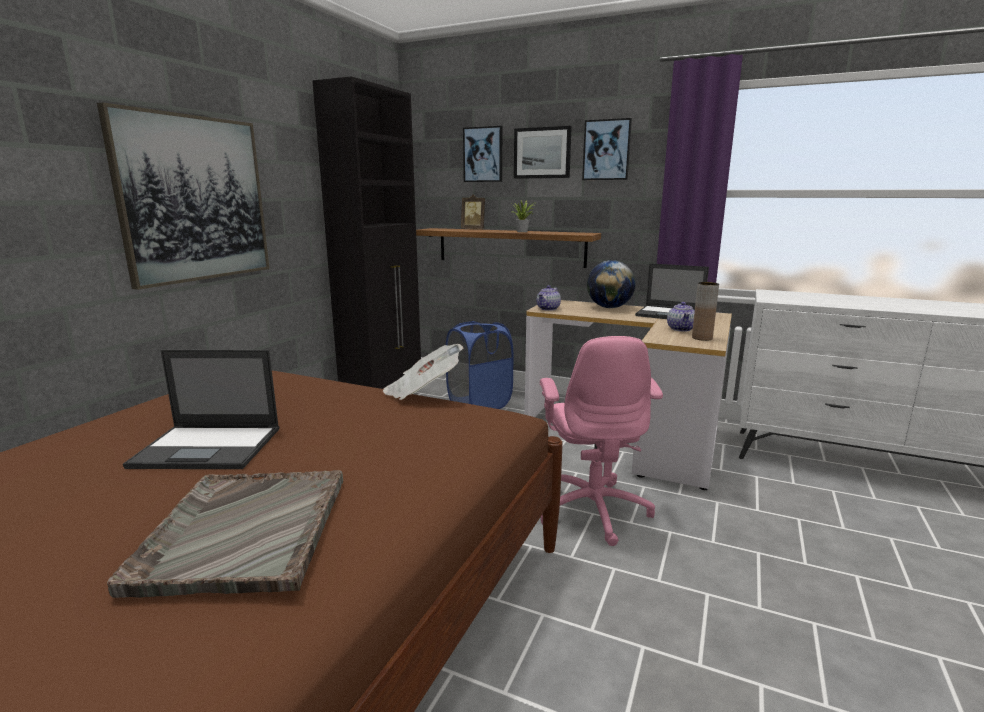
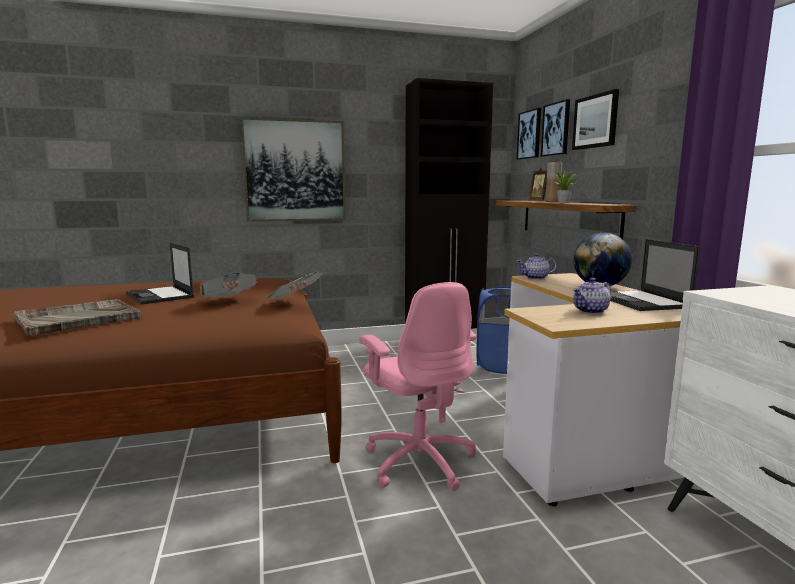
camera: 50 degrees right, 5 degrees down
(353, 417) = (229, 301): none -> newspaper
(593, 509) = (419, 460): pink office chair -> pink office chair turned 75 degrees counterclockwise
(606, 150) = (646, 110): picture -> picture (530, 134)
(702, 338) = (576, 320): brown vase -> brown vase (552, 202)

